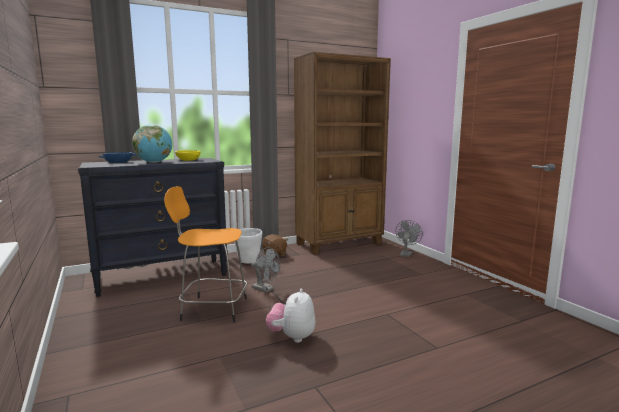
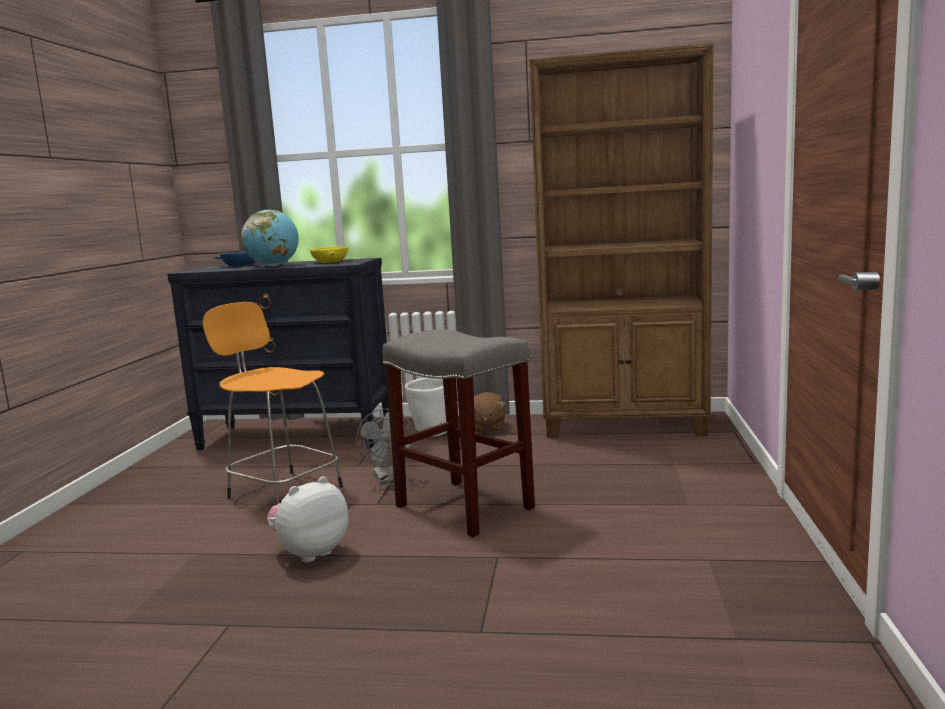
camera: 35 degrees right, 0 degrees up
(333, 295) = (466, 507): none -> grey stool
(406, 253) = (726, 461): grey fan -> none

